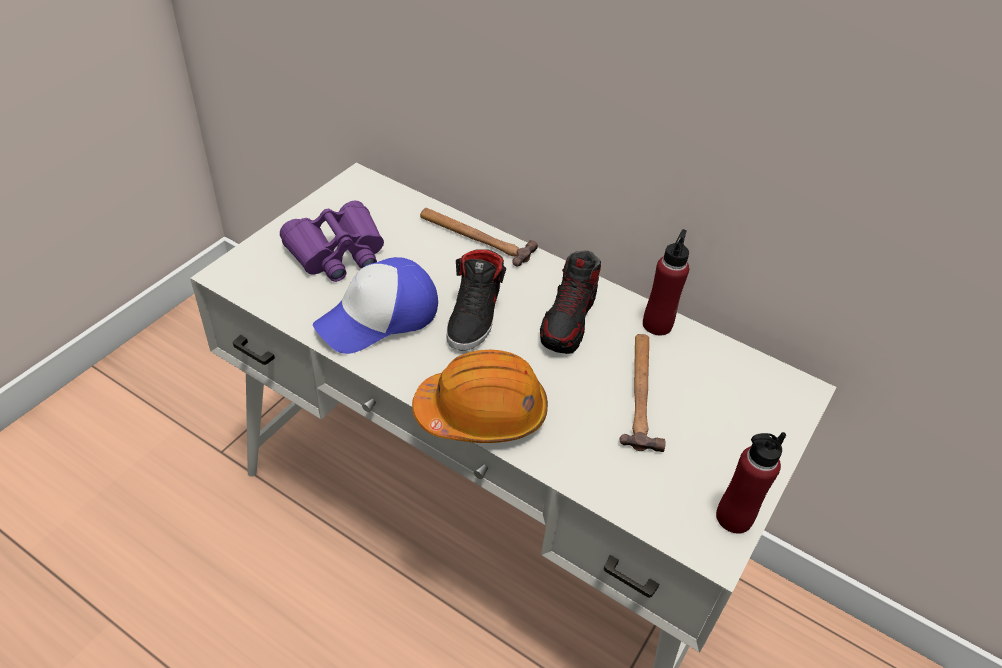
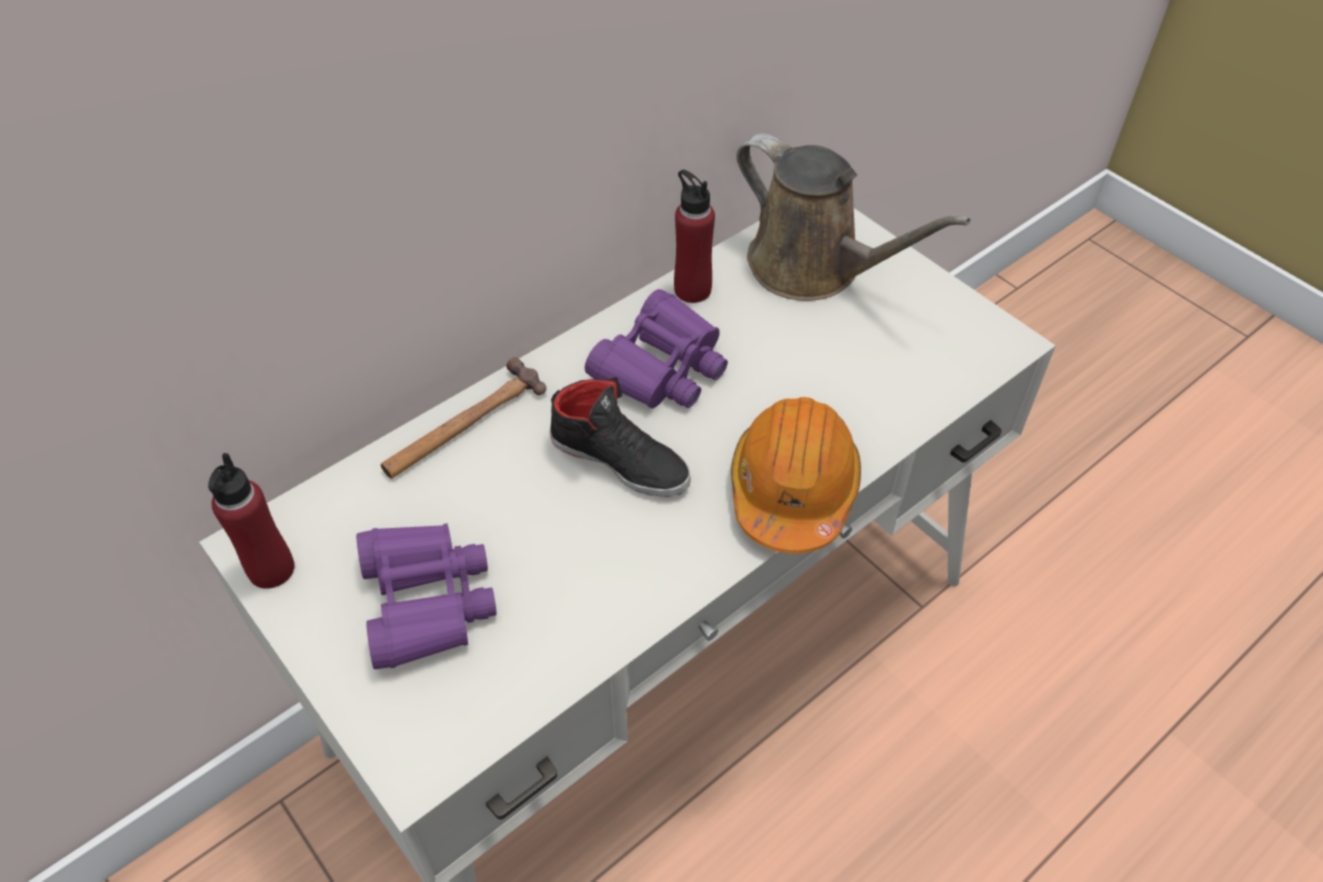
camera: 70 degrees left, 5 degrees up
(379, 317) = (589, 569): cap -> none
(568, 321) = (661, 367): shoe -> purple binoculars
(641, 393) = (796, 335): hammer -> none
(726, 394) = (813, 268): none -> brown watering can
(733, 517) = (972, 315): red bottle -> red bottle (271, 569)

